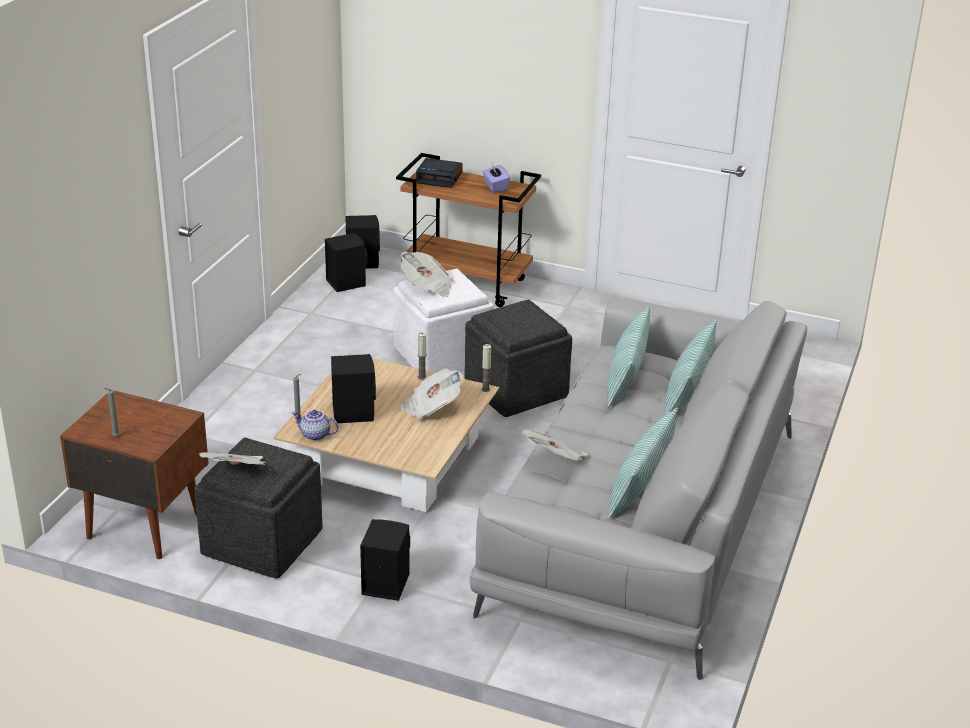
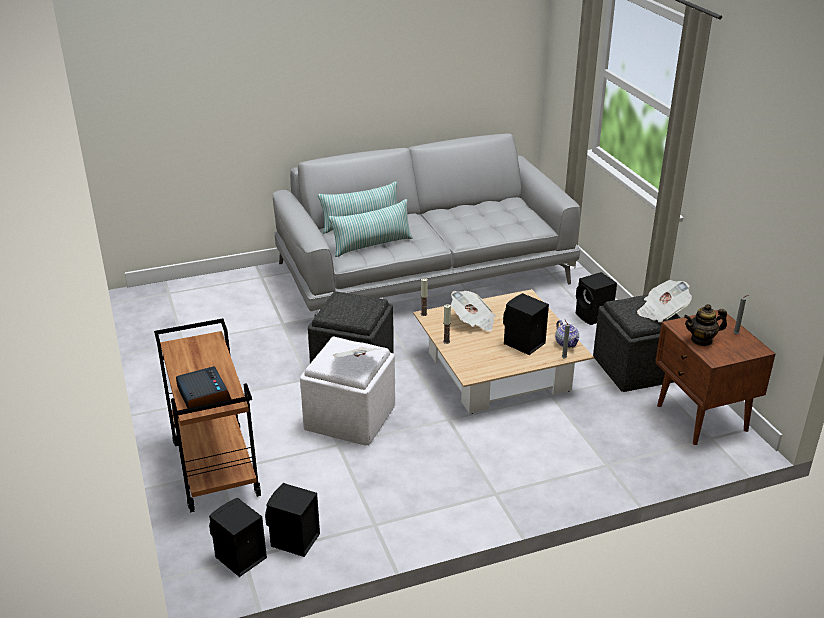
camera: 130 degrees left, 0 degrees up
(144, 411) = (702, 340): none -> teapot
(495, 187) = (189, 358): purple tissue box -> none
(555, 460) = (486, 231): newspaper -> none
(640, 486) = (468, 207): pillow -> none

